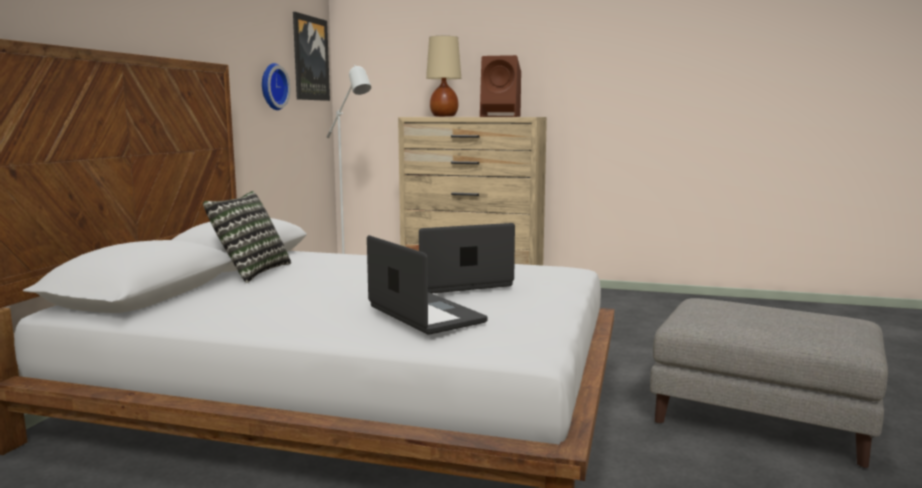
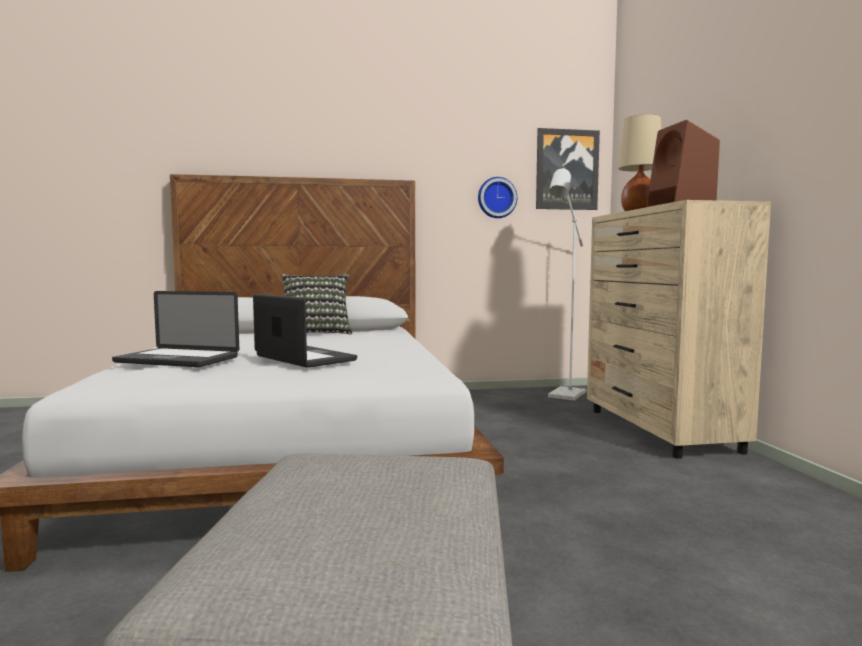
camera: 65 degrees right, 5 degrees down
(425, 315) = (177, 360): laptop -> laptop turned 75 degrees clockwise

